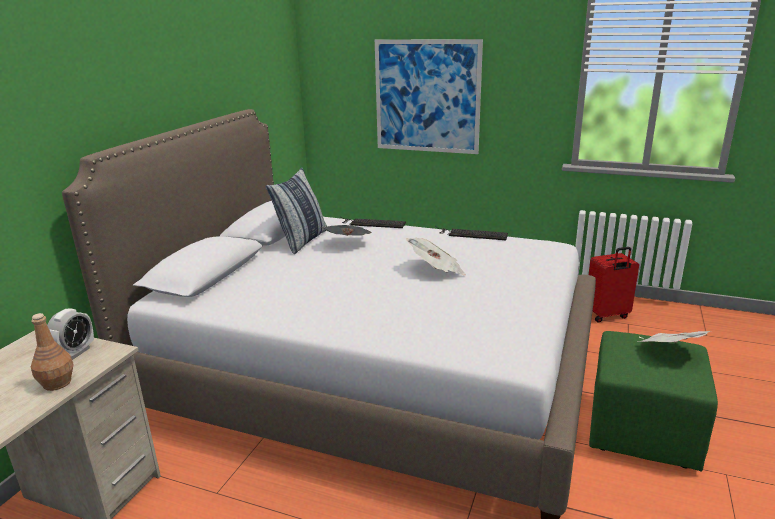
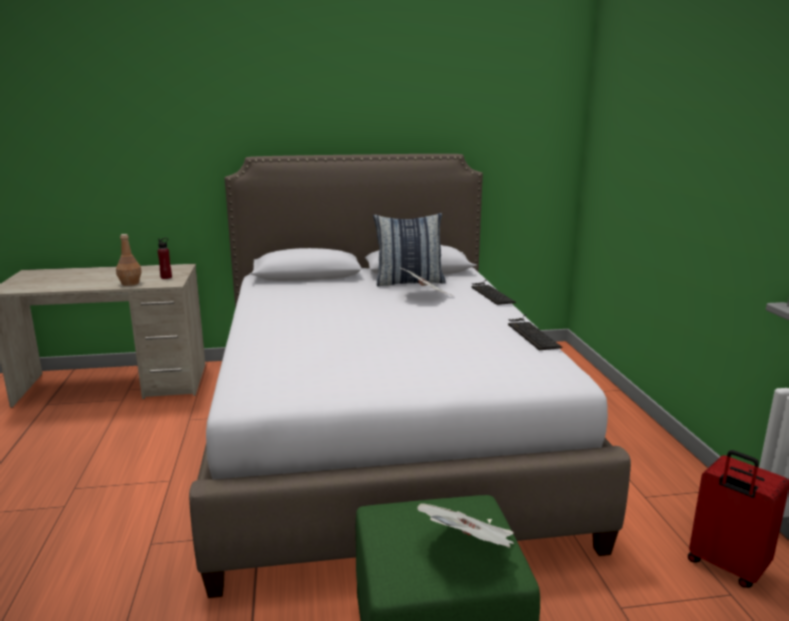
camera: 60 degrees right, 5 degrees down
(75, 353) = (166, 277): alarm clock -> red bottle
(427, 97) = (663, 170): picture -> none
(436, 270) = (406, 336): newspaper -> none

